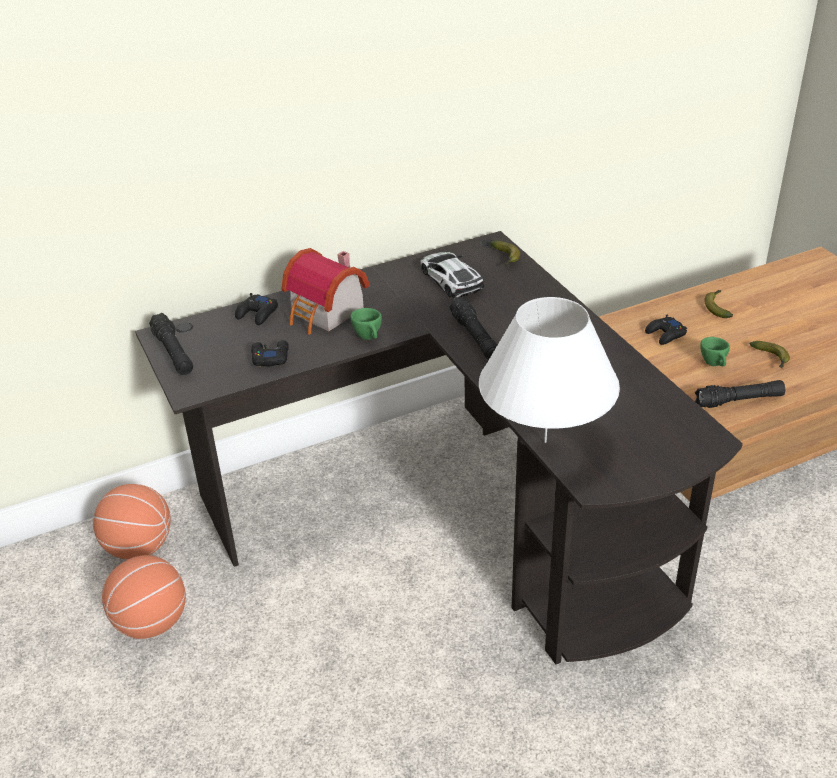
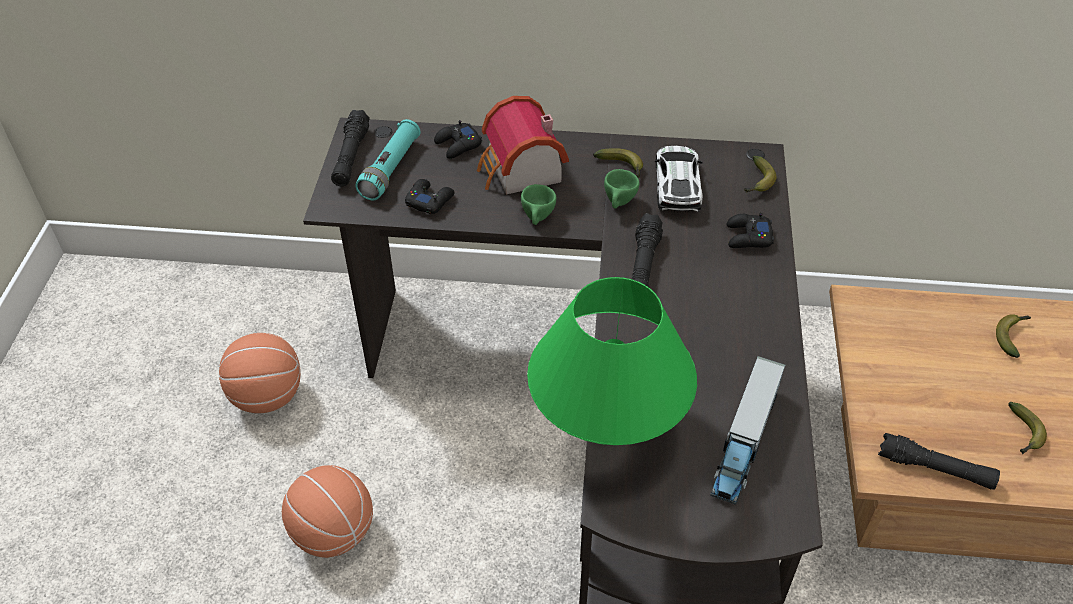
camera: 30 degrees right, 10 degrees up
(138, 547) = (307, 317): basketball -> basketball (333, 532)
(216, 349) = (391, 169): none -> turquoise flashlight
(400, 283) = (622, 167): none -> banana
(545, 441) = (607, 428): white table lamp -> green table lamp
(641, 409) = (744, 441): none -> toy truck
(665, 334) = (917, 344): black game controller -> black game controller (748, 237)
(714, 365) = (944, 409): green cup -> green cup (619, 204)

